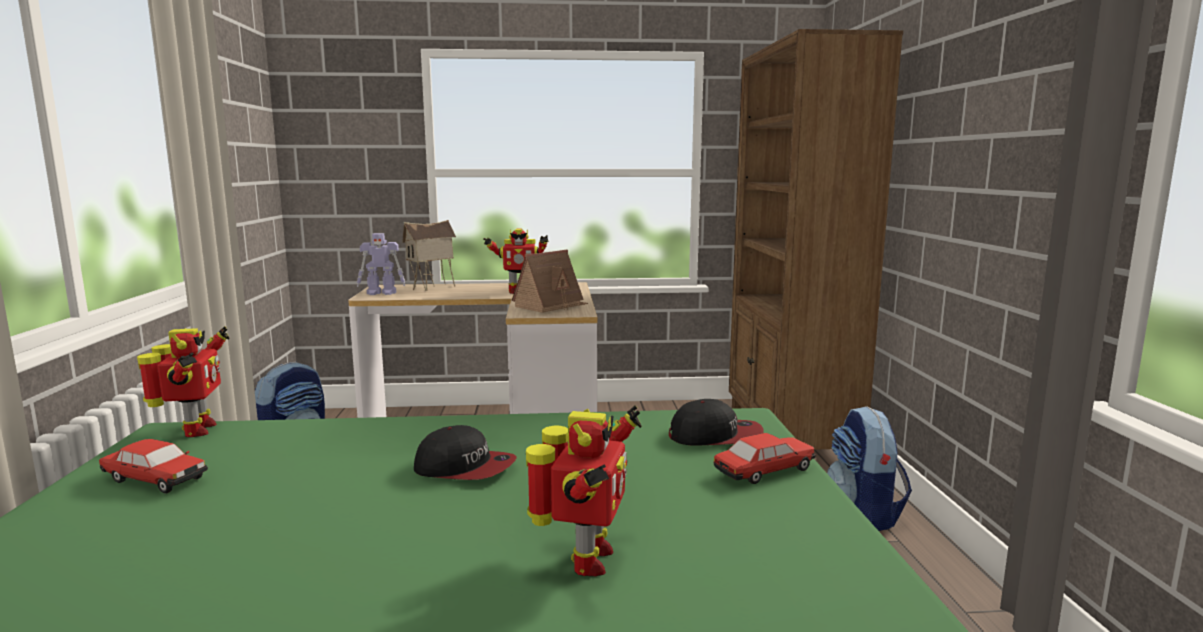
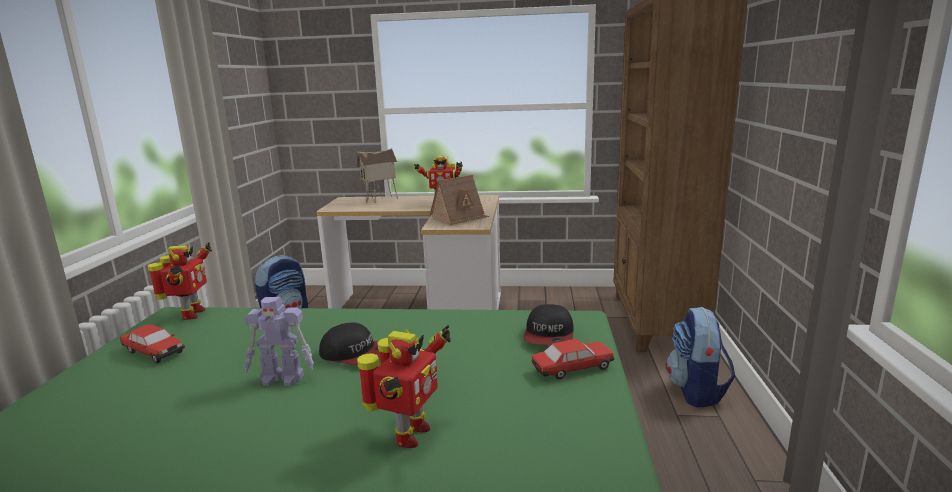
camera: 10 degrees right, 5 degrees up
(382, 293) = (342, 205): toy robot -> toy robot (283, 378)
(715, 436) = (549, 335): cap -> cap turned 90 degrees clockwise

